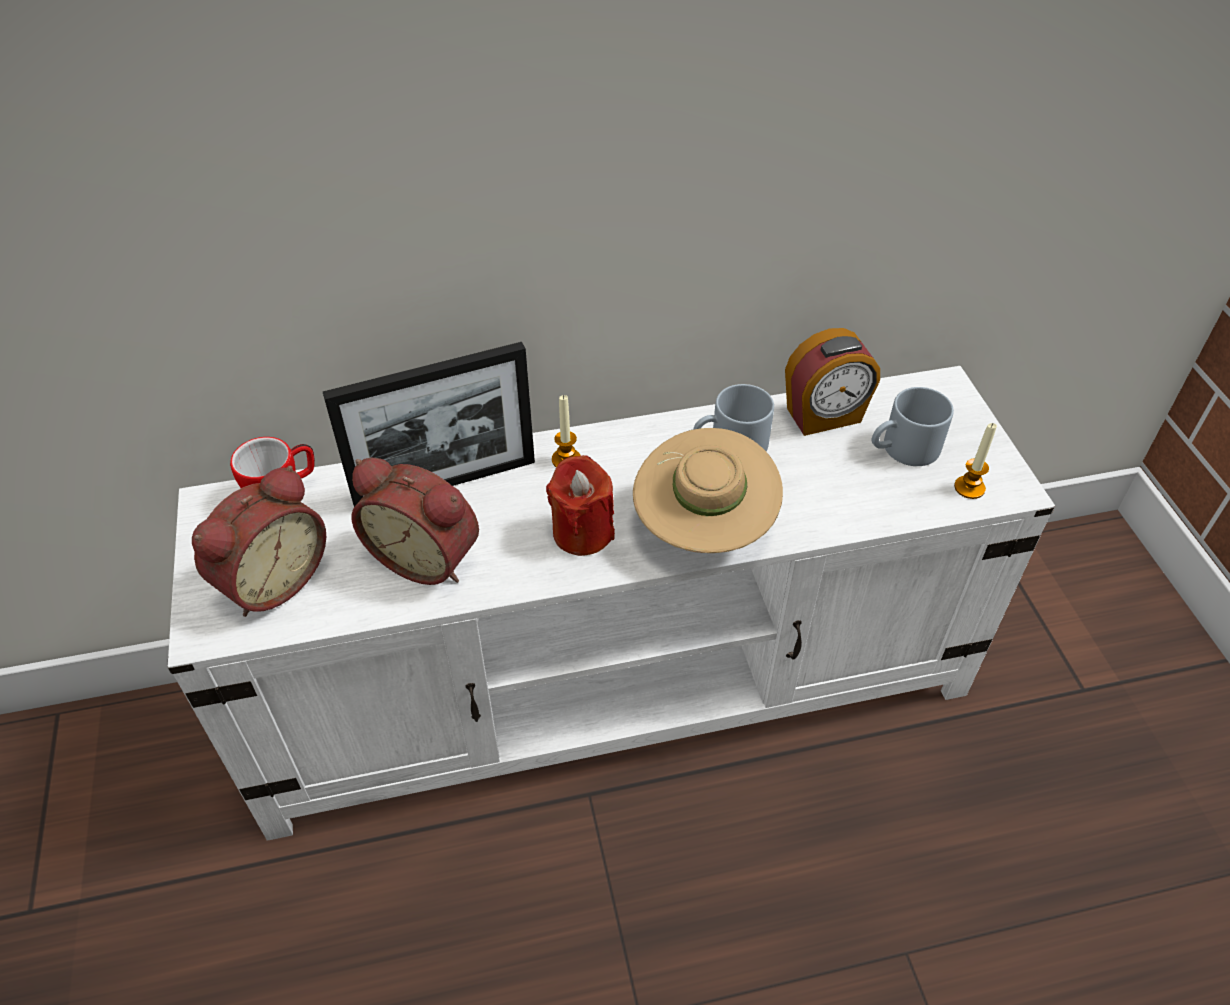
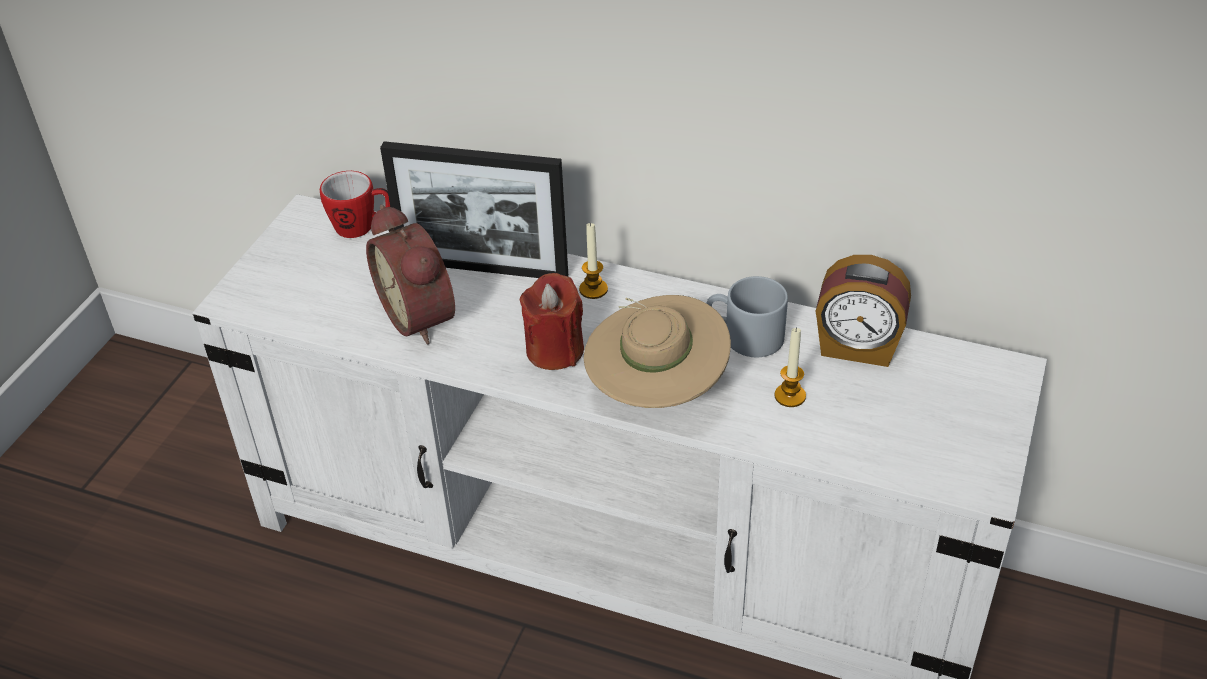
camera: 35 degrees right, 5 degrees down
(271, 579) = (303, 284): alarm clock -> none
(903, 450) = (906, 407): grey mug -> none
(969, 488) = (939, 466): candle -> candle (790, 396)

